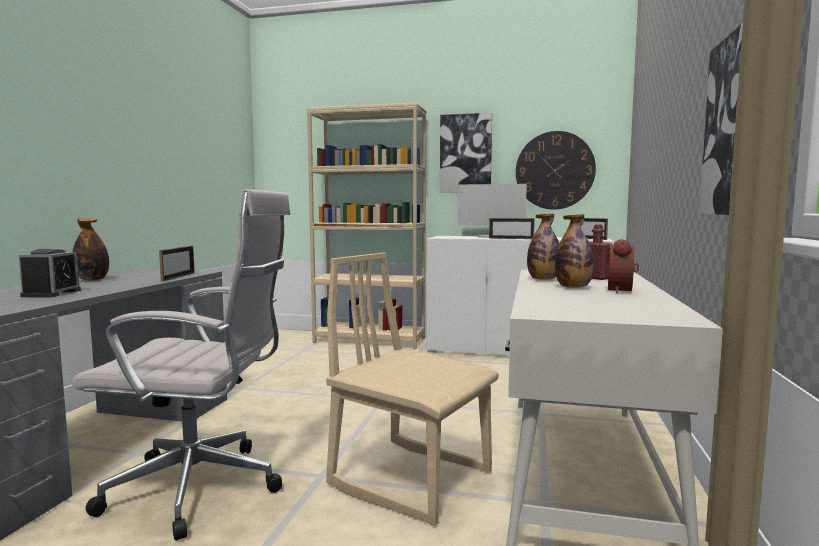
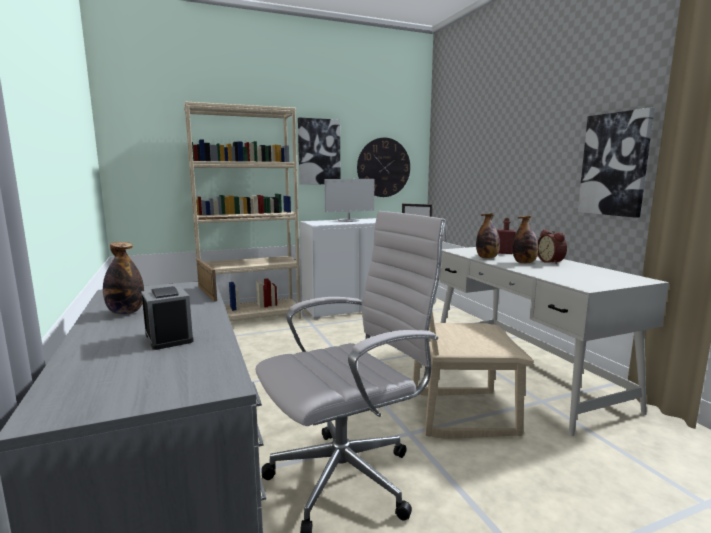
camera: 35 degrees left, 5 degrees up
(511, 238) = (372, 222): picture frame -> none

